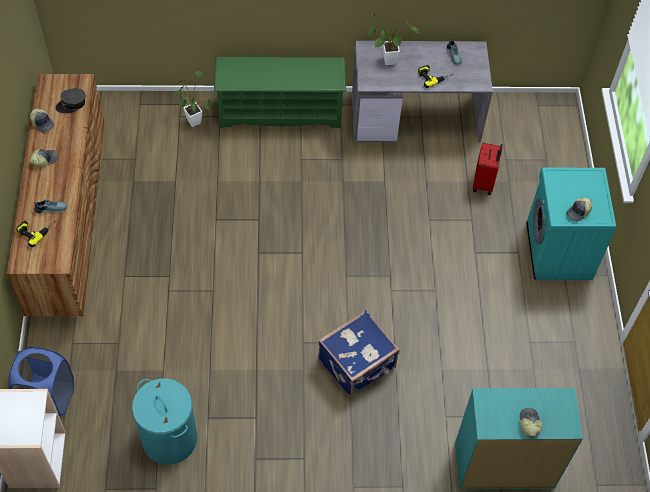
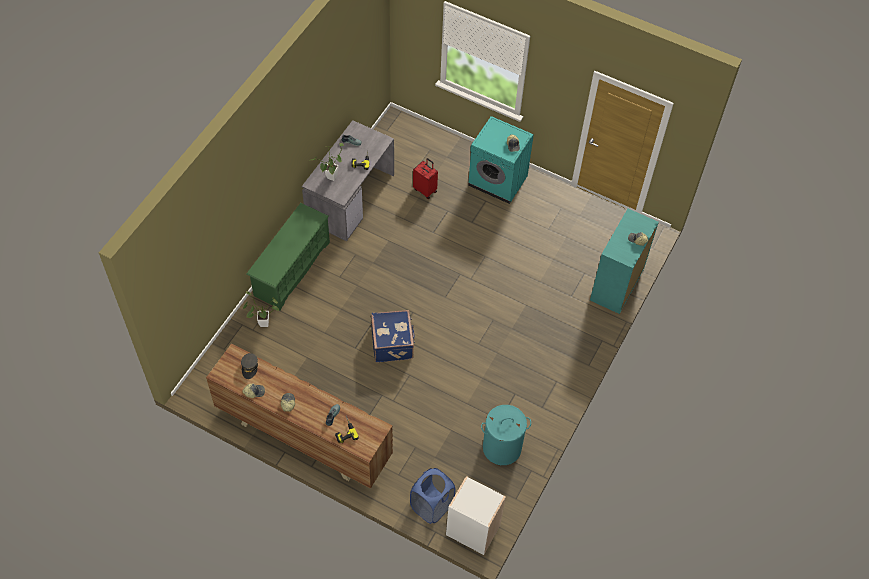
camera: 60 degrees left, 0 degrees up
(358, 364) = (511, 322): blue suitcase -> blue suitcase (393, 343)

